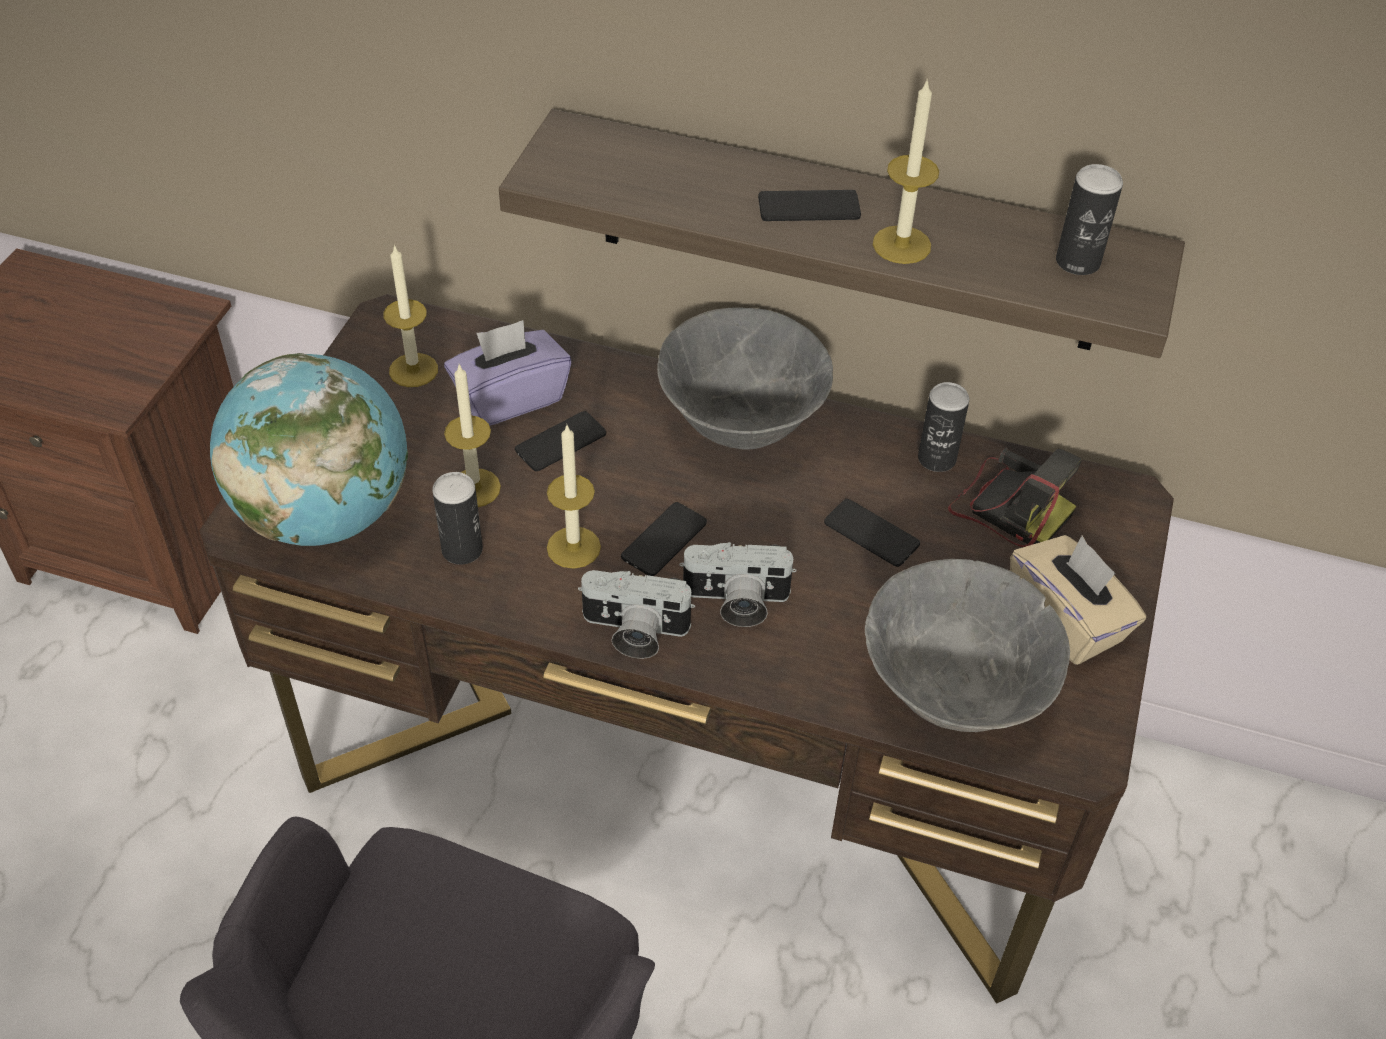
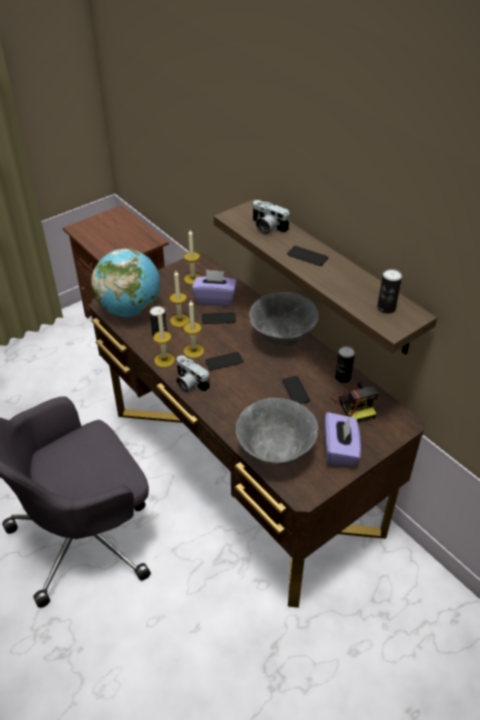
camera: 35 degrees right, 5 degrees down
(735, 602) = (229, 390): camera -> camera (267, 228)
(901, 245) = (327, 279): candle -> candle (164, 360)
(1067, 620) = (340, 450): beige tissue box -> purple tissue box

